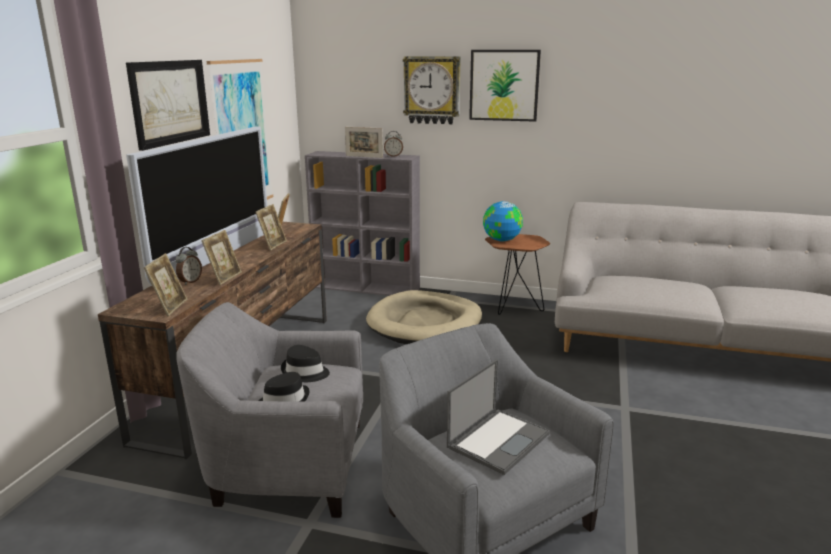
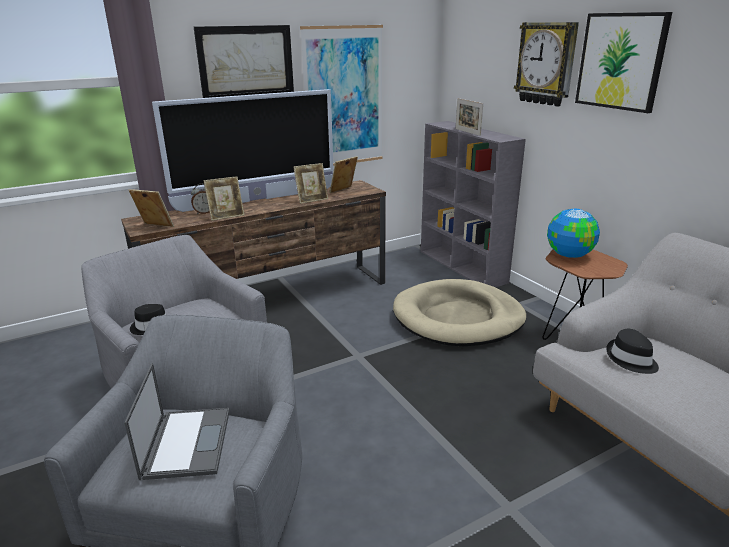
camera: 45 degrees right, 5 degrees up
(170, 307) = (155, 227): picture frame -> picture frame turned 120 degrees counterclockwise
(305, 372) = (201, 312): black hat -> black hat (631, 359)
(393, 156) = (496, 136): alarm clock -> none
(498, 440) = (187, 442): laptop -> laptop turned 90 degrees counterclockwise

